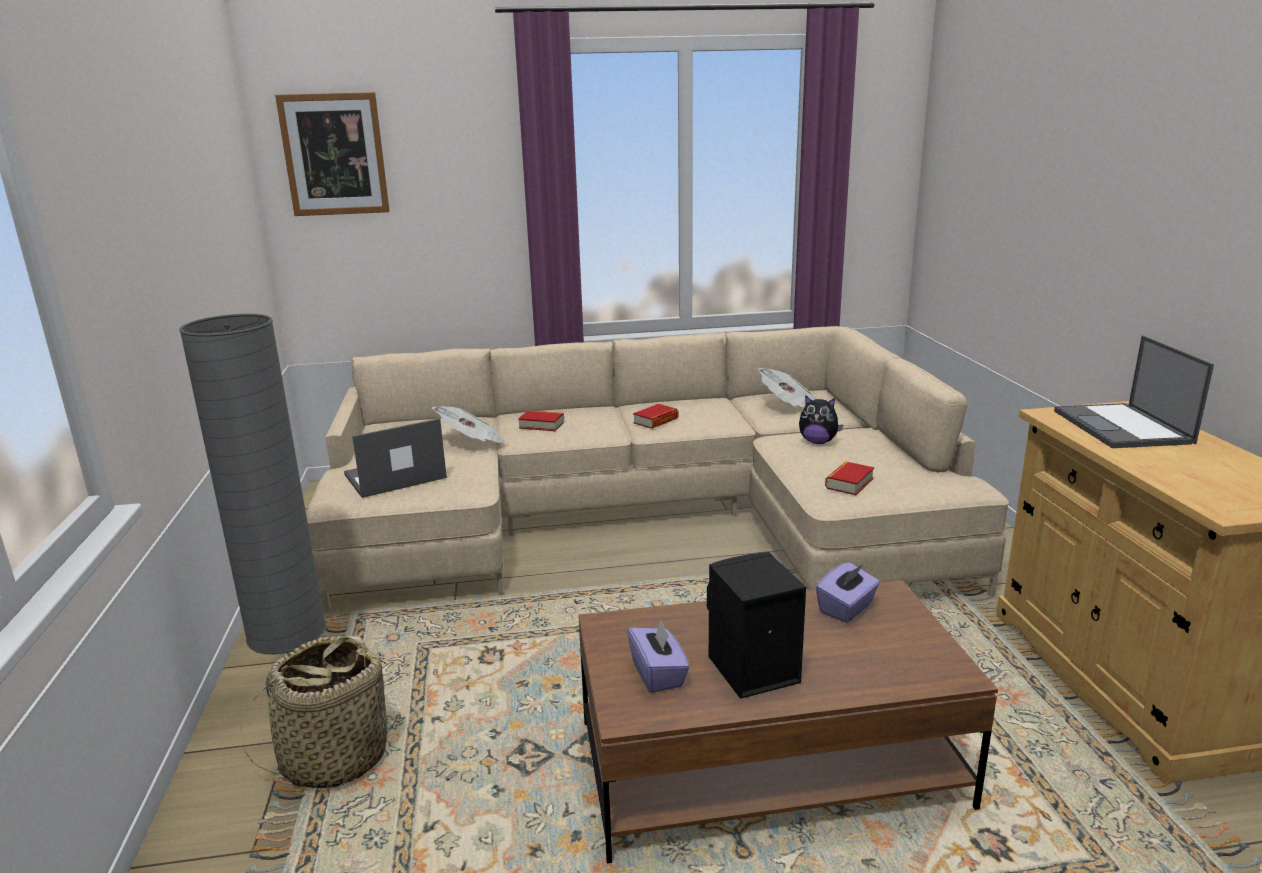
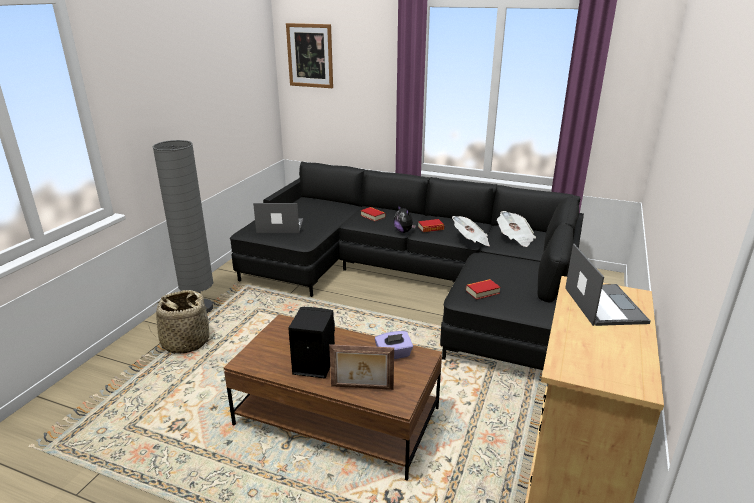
camera: 30 degrees right, 5 degrees up
(472, 442) = (332, 218): newspaper -> newspaper (471, 240)
(648, 518) = (417, 281): beige sofa -> black sofa
(658, 674) = (275, 351): purple tissue box -> none
(818, 442) = (501, 264): plush toy -> plush toy (404, 231)
(873, 674) = (362, 388): none -> picture frame
(1123, 427) = (603, 304): laptop -> laptop turned 150 degrees clockwise

